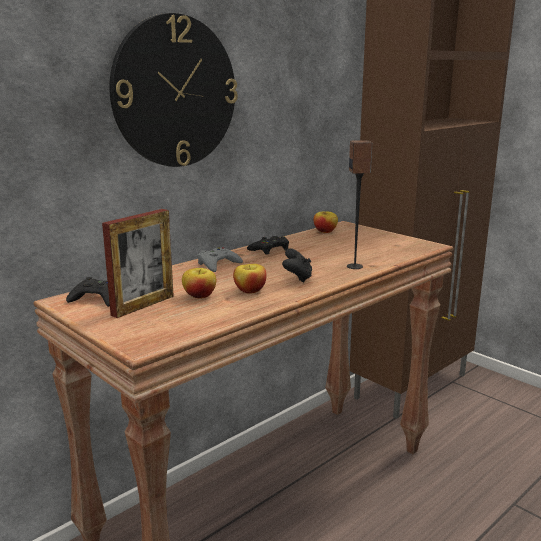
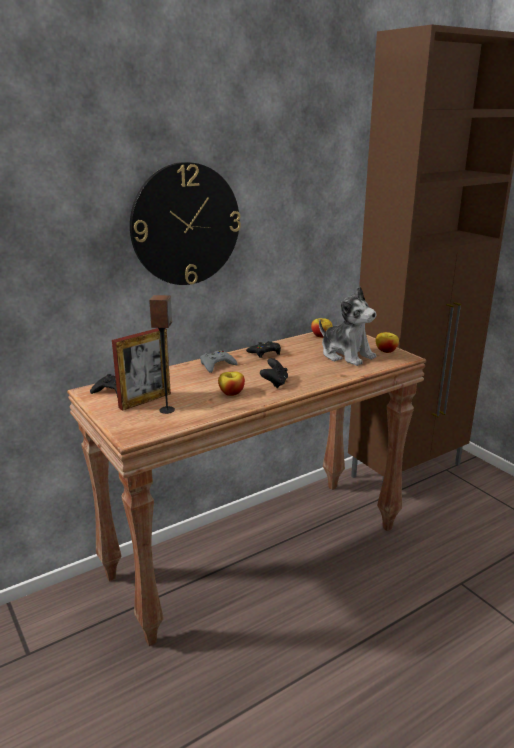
camera: 10 degrees right, 5 degrees up
(199, 296) = (190, 395): apple -> apple (386, 351)
(355, 266) = (328, 375): speaker -> speaker (167, 410)
(364, 247) = (346, 355): none -> plush toy

